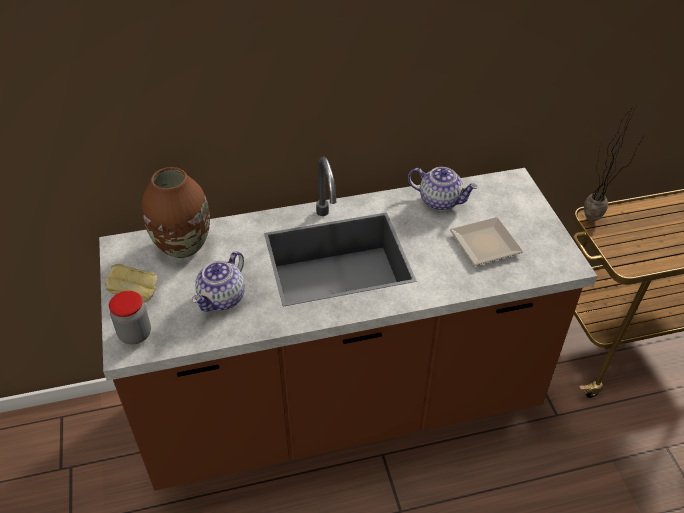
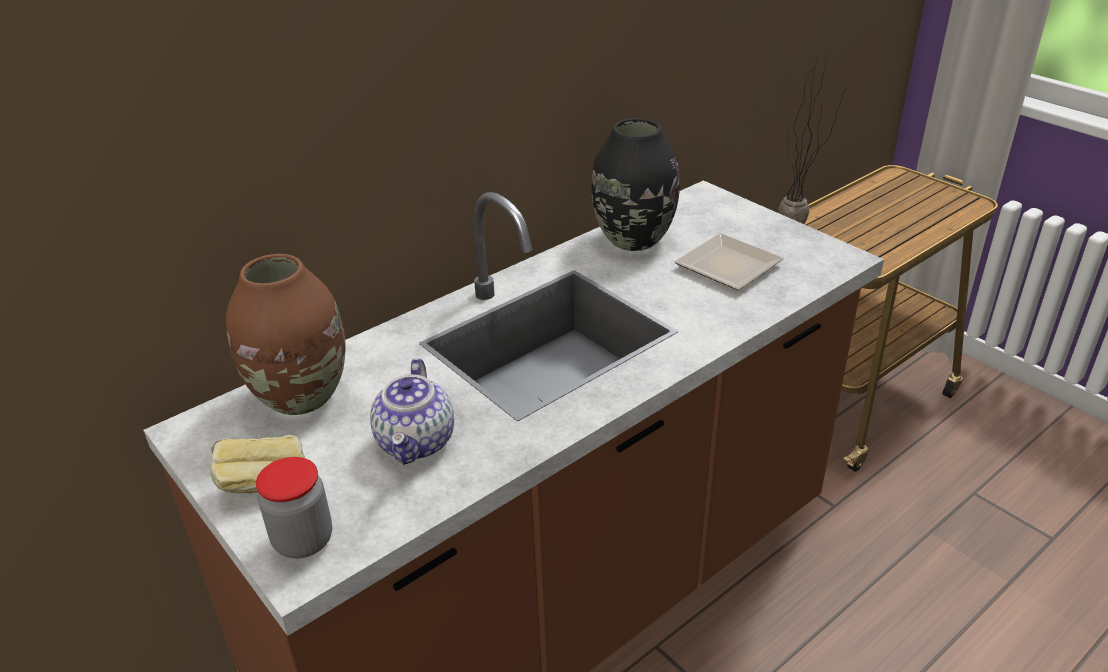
camera: 25 degrees left, 10 degrees down
(440, 201) = (633, 239): teapot -> black vase

